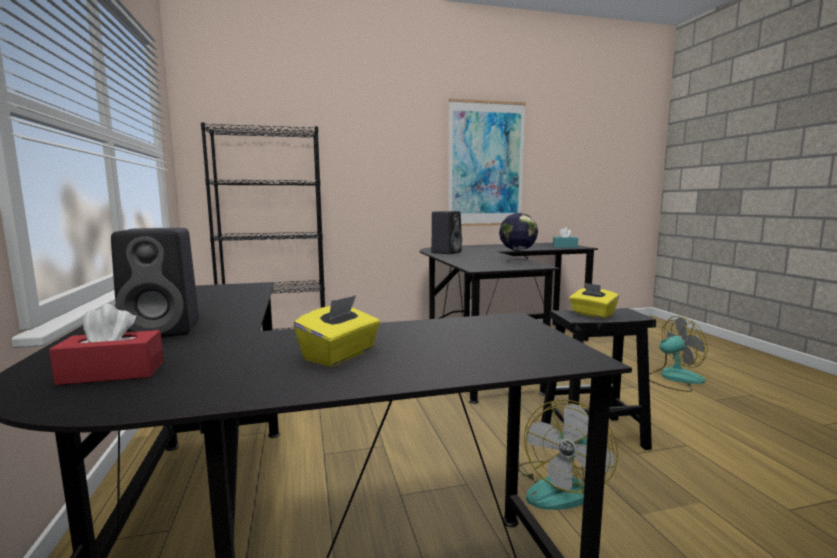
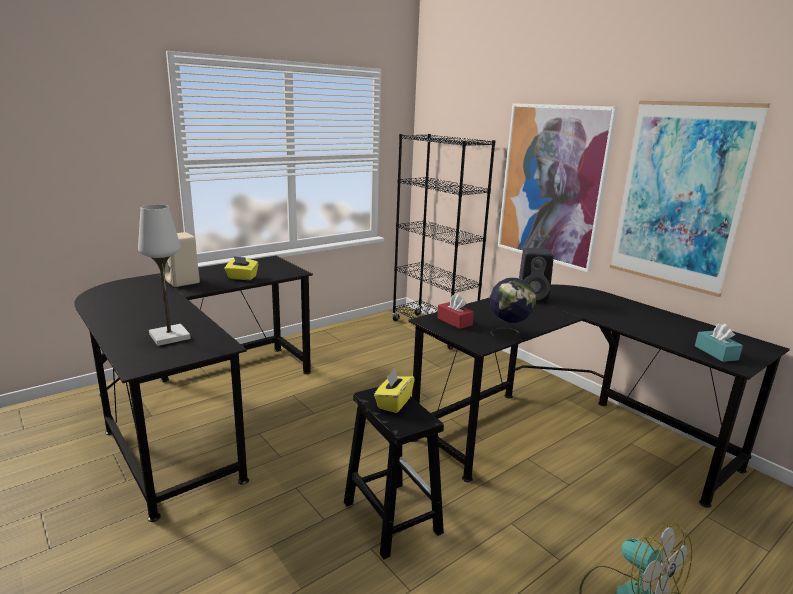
camera: 65 degrees right, 10 degrees up
(112, 373) = (122, 291): red tissue box -> red tissue box (454, 321)
(165, 329) = (183, 282): black speaker -> beige speaker
(340, 355) = (143, 318): yellow tissue box -> yellow tissue box (242, 277)
(384, 169) = (552, 184): none -> picture
(454, 340) = (170, 336): none -> white table lamp
(560, 487) = (292, 501): fan -> none

